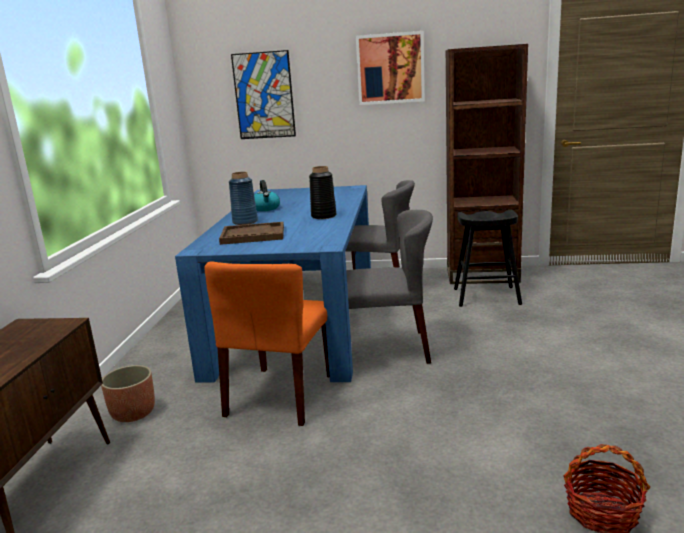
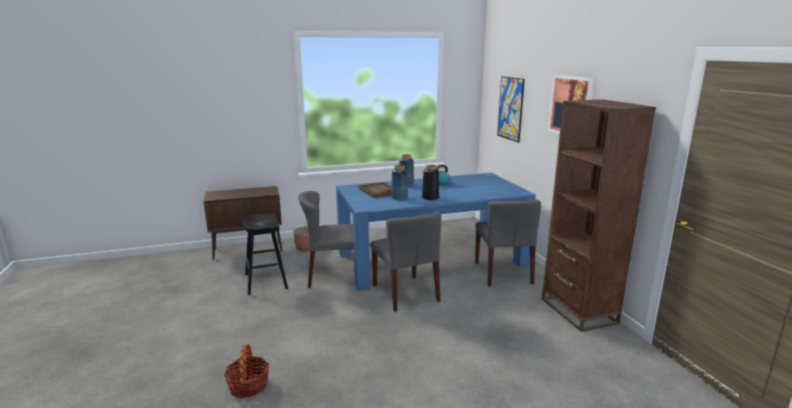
camera: 65 degrees right, 0 degrees up
(281, 395) = (334, 275): orange chair -> grey chair
(302, 228) = (399, 197): none -> blue vase
(486, 296) = (529, 318): black stool -> black stool (266, 281)

